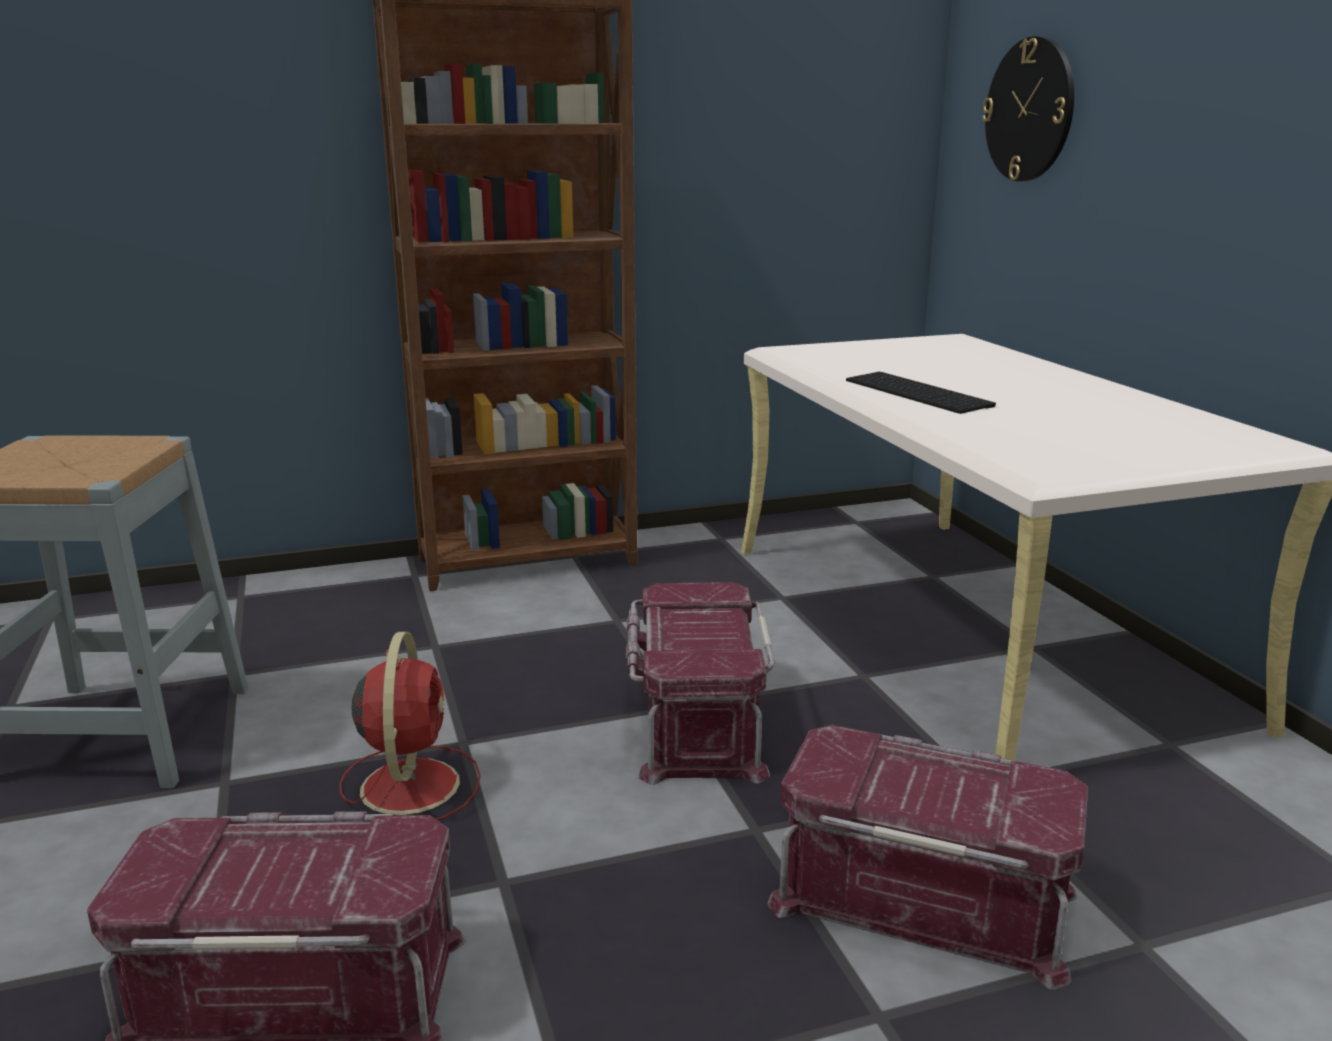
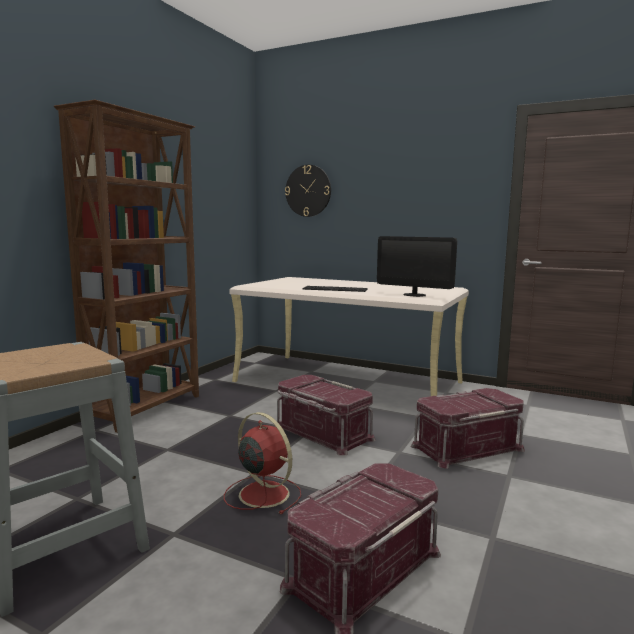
camera: 45 degrees left, 10 degrees down
(1047, 449) = (414, 295): none -> monitor

